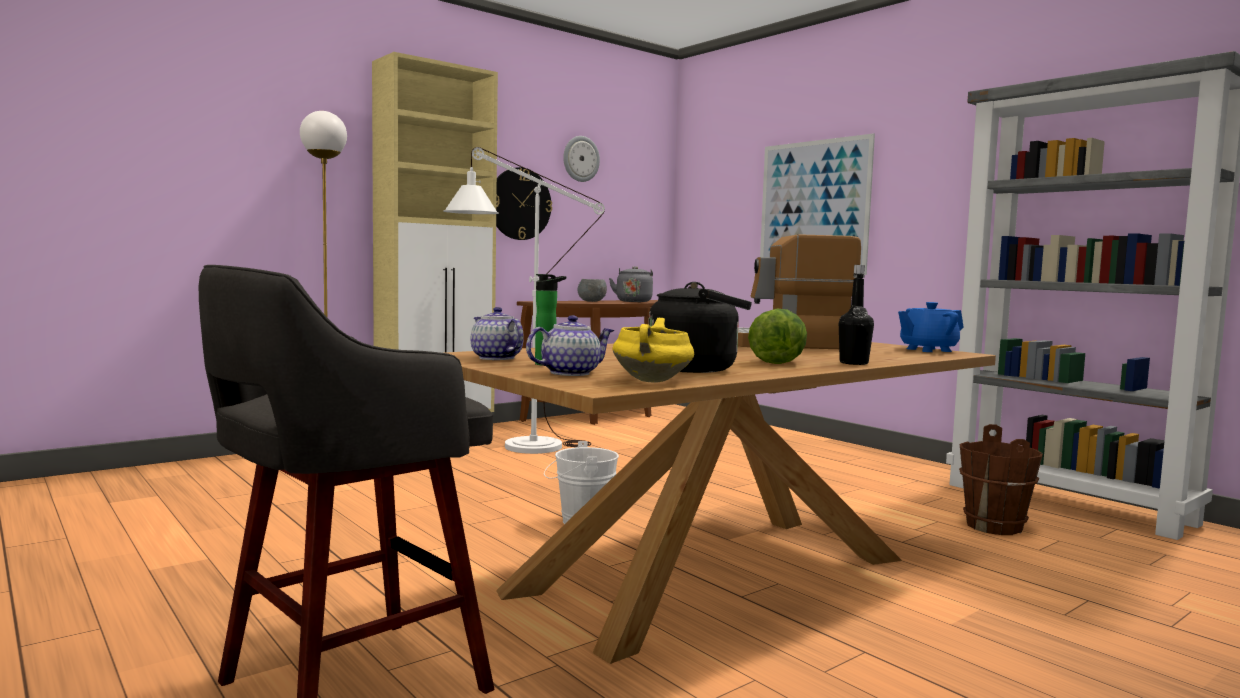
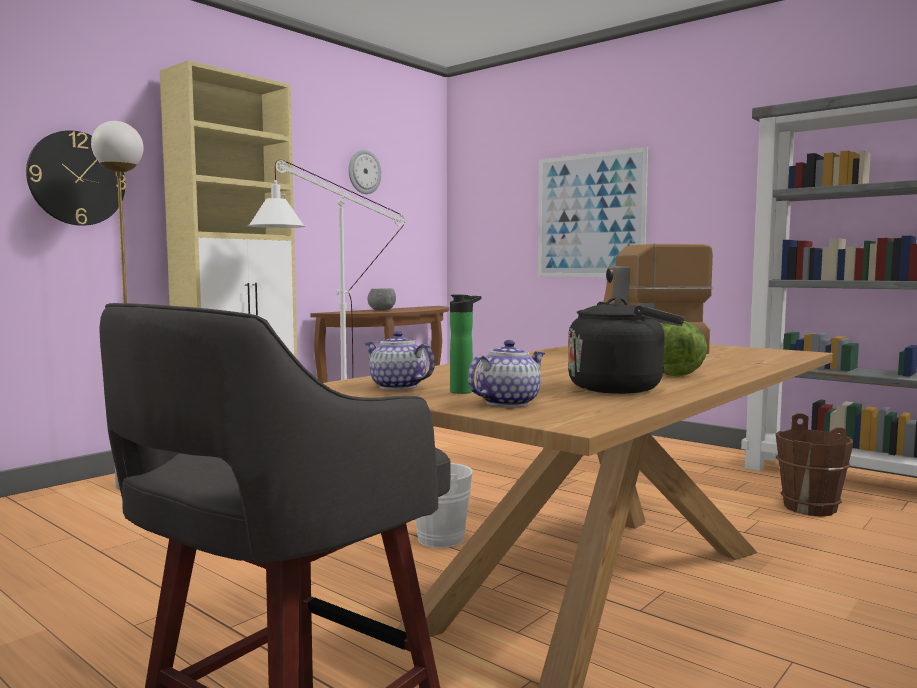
camera: 10 degrees left, 0 degrees up
(520, 204) = (309, 216): wall clock -> wall clock (77, 178)
(633, 301) = (419, 308): grey kettle -> none
(653, 381) = (607, 408): yellow cooking pot -> none
(853, 363) = (741, 370): black bottle -> none
(928, 350) = (769, 350): blue teapot -> none

